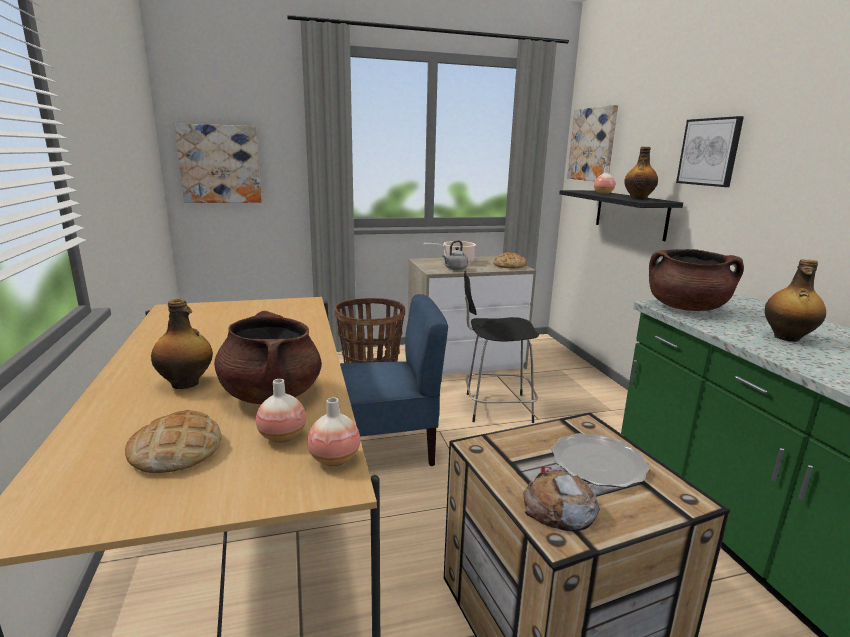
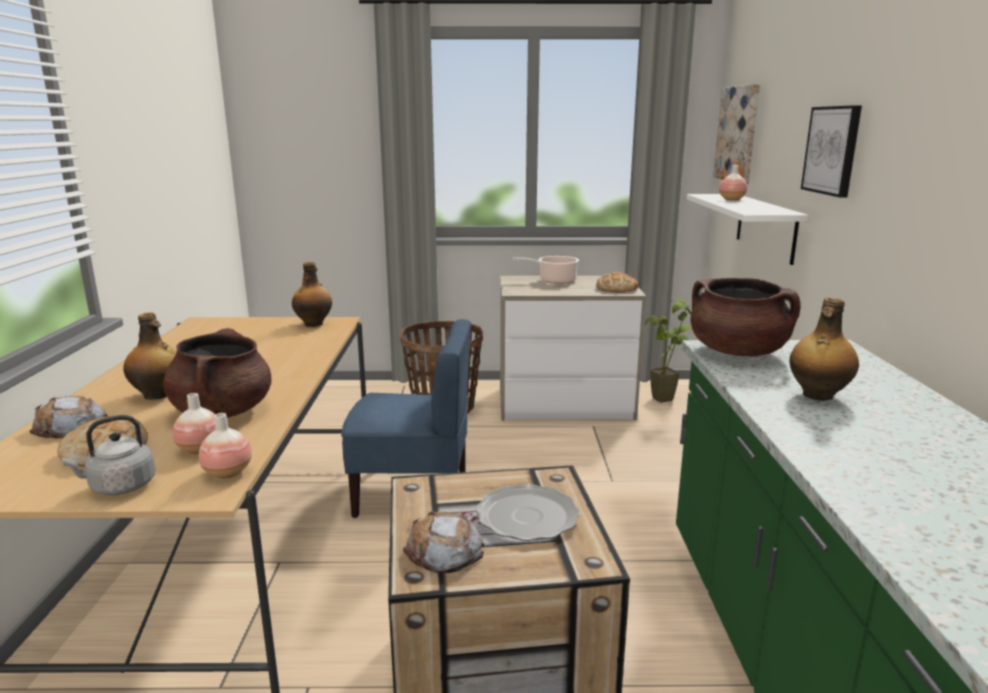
camera: 15 degrees right, 0 degrees up
(111, 427) = (70, 426): none -> bread
(220, 164) = (291, 165): picture -> none
(455, 269) = (543, 290): grey kettle -> grey kettle (119, 487)
(495, 407) = (566, 462): black stool -> none
(540, 350) = (670, 399): none -> potted plant
(630, 214) = (765, 227): black shelf -> white shelf
(638, 199) = (756, 209): bottle -> bottle (314, 324)

